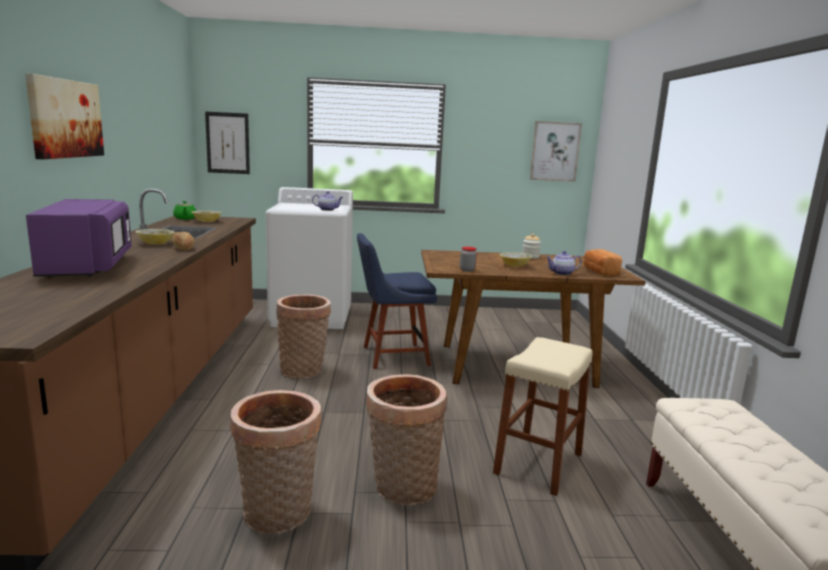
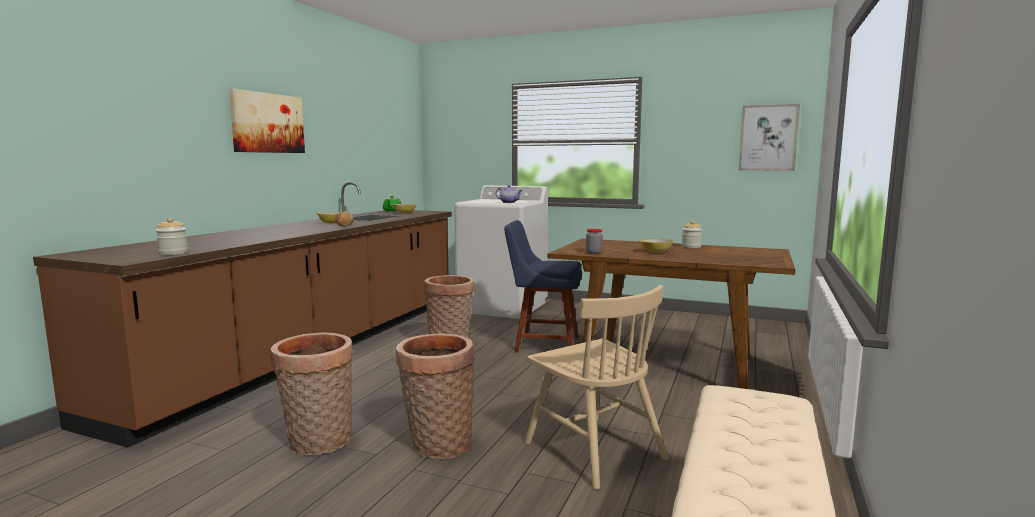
camera: 25 degrees right, 5 degrees down
(57, 316) = (173, 253): none -> jar
(88, 266) = (255, 232): purple microwave -> none
(228, 143) = (447, 148): picture -> none
(538, 463) = (594, 450): beige stool -> beige chair
(561, 273) = (697, 259): teapot -> none
(599, 272) = (749, 260): bread -> none

